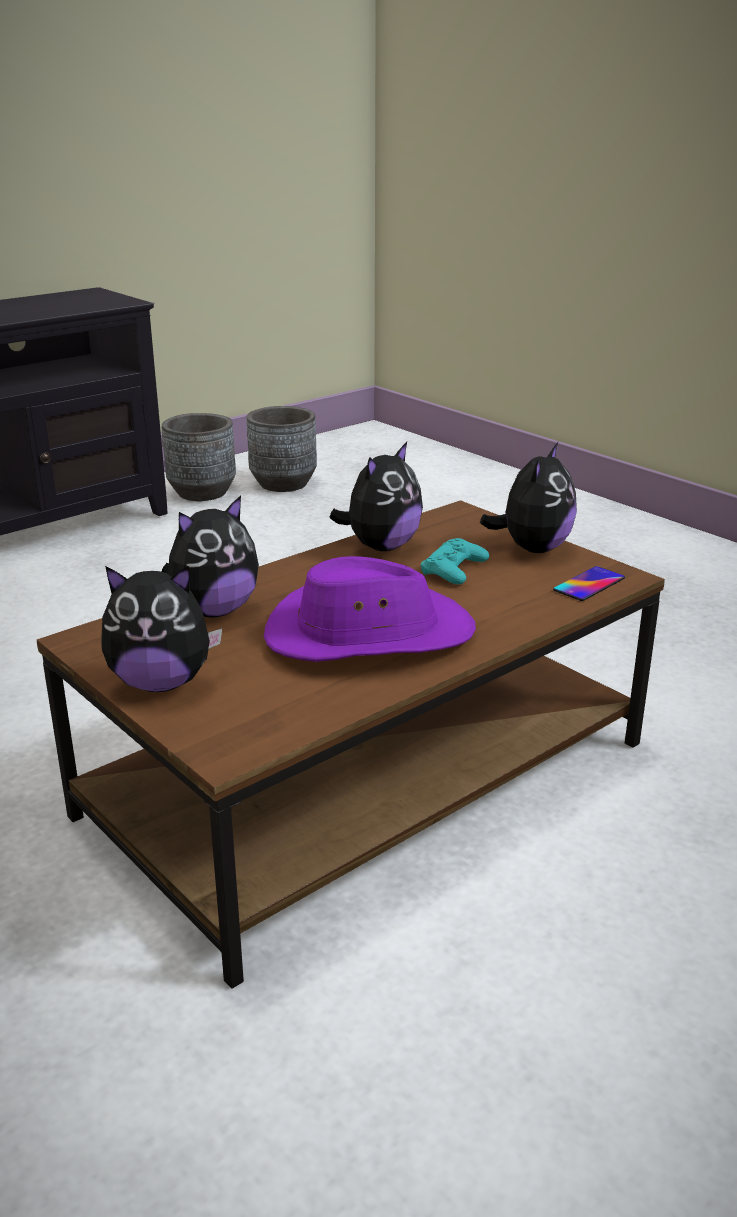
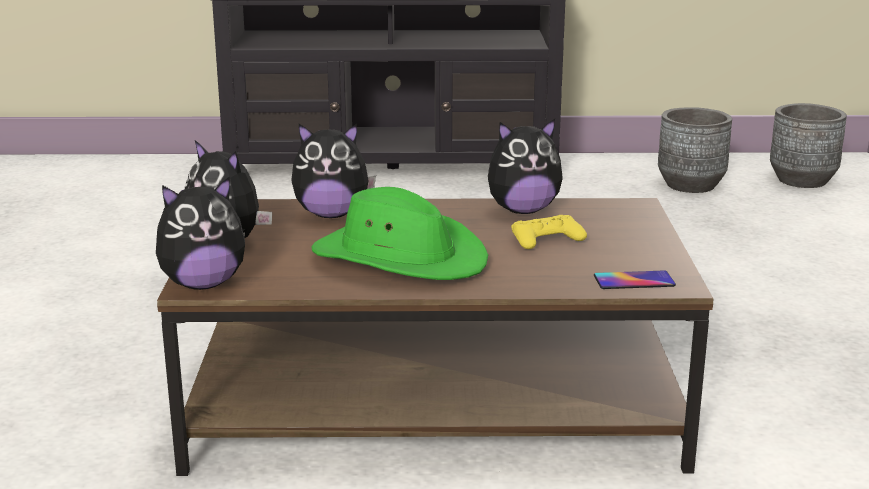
camera: 40 degrees right, 5 degrees down
(202, 492) = (609, 175): grey planter -> grey planter (802, 180)
(368, 634) = (399, 257): purple hat -> green hat
(454, 569) = (546, 240): turquoise game controller -> yellow game controller
(532, 548) = (641, 245): plush toy -> plush toy (203, 284)

